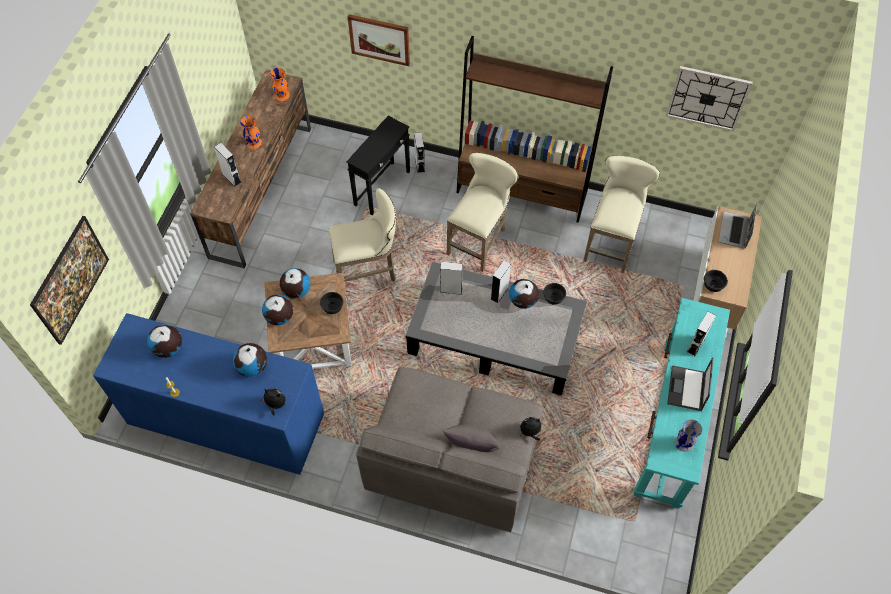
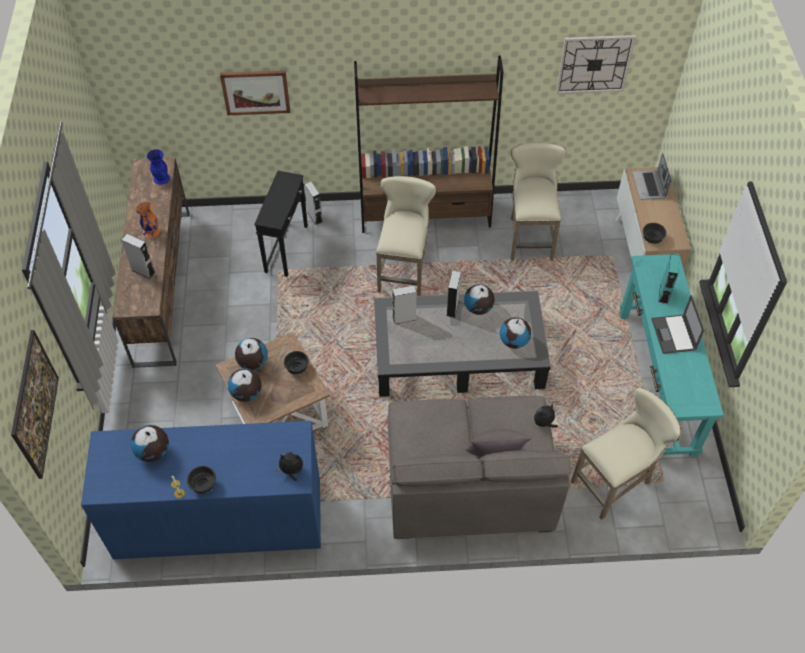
camera: 20 degrees left, 5 degrees down
(253, 367) = (252, 442): globe -> globe (514, 341)
(282, 95) = (161, 178): orange vase -> blue vase
(368, 272) = (306, 331): beige stool -> beige stool (615, 482)
(554, 298) = (506, 297): black bowl -> black bowl (204, 485)
(683, 442) = (693, 383): grey vase -> none
(695, 345) = (664, 294): grey speaker -> turquoise speaker

